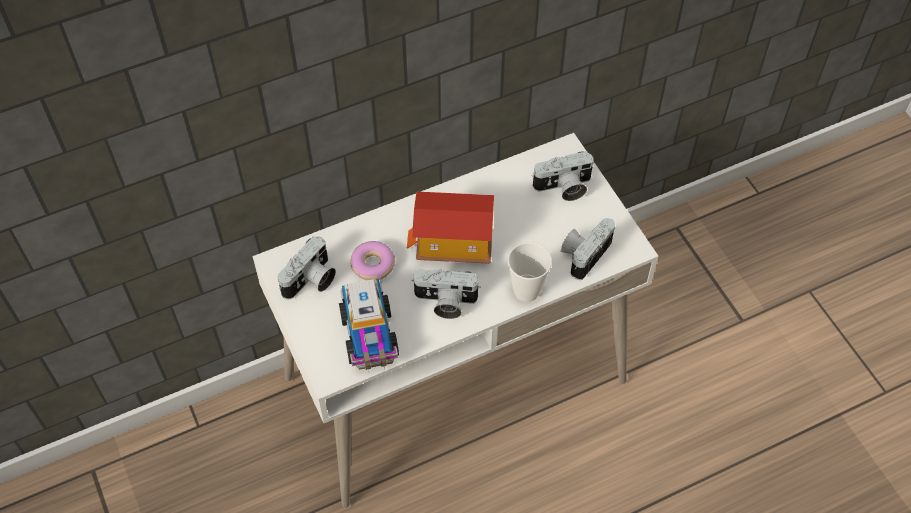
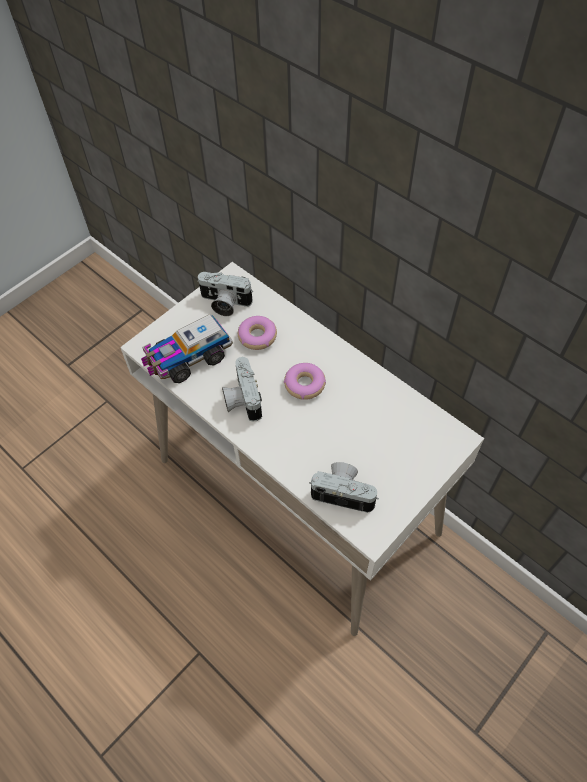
camera: 70 degrees right, 0 degrees up
(453, 244) = (304, 384): toy house -> donut
(526, 291) = (279, 457): cup -> none
(564, 188) = (412, 450): camera -> none

